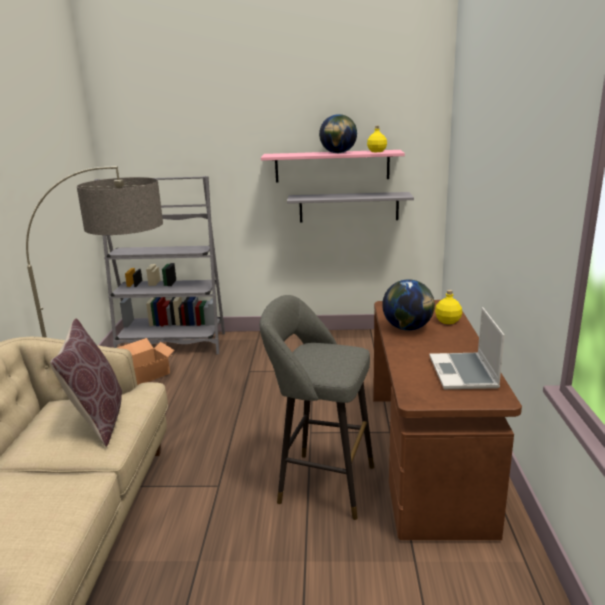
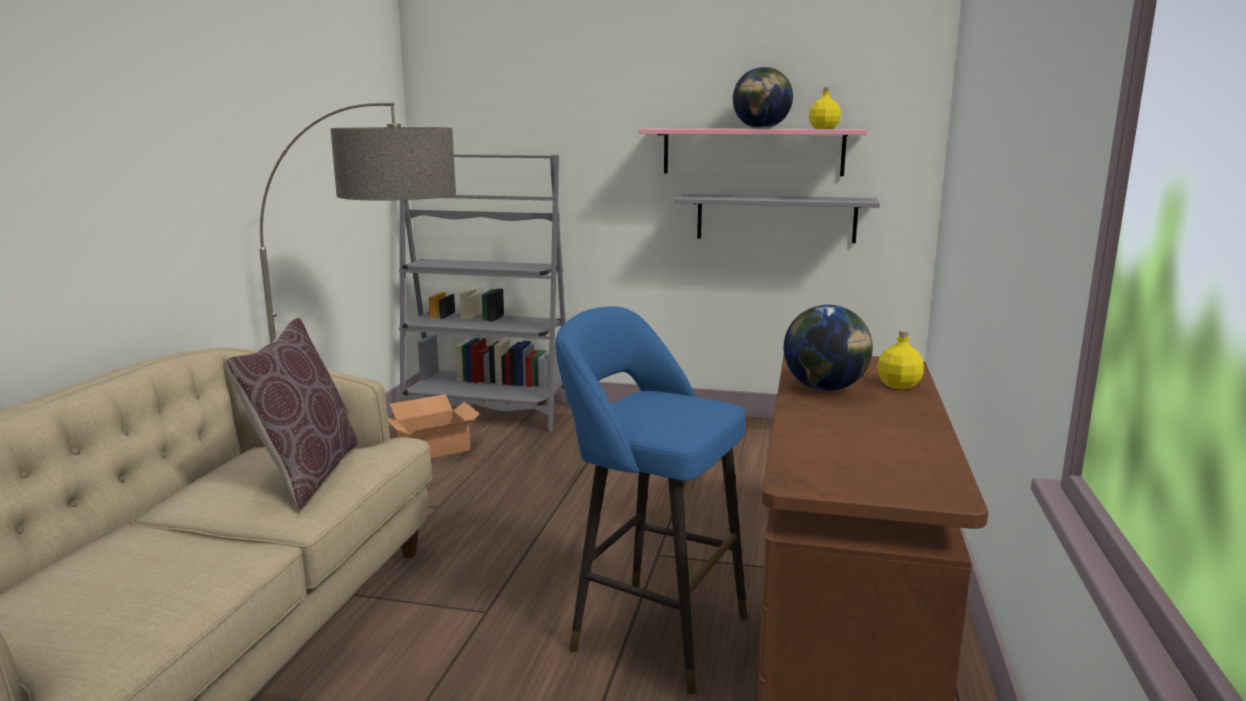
camera: 10 degrees right, 5 degrees down
(321, 483) = (650, 631): grey stool -> blue stool
(464, 373) = (899, 455): laptop -> none

